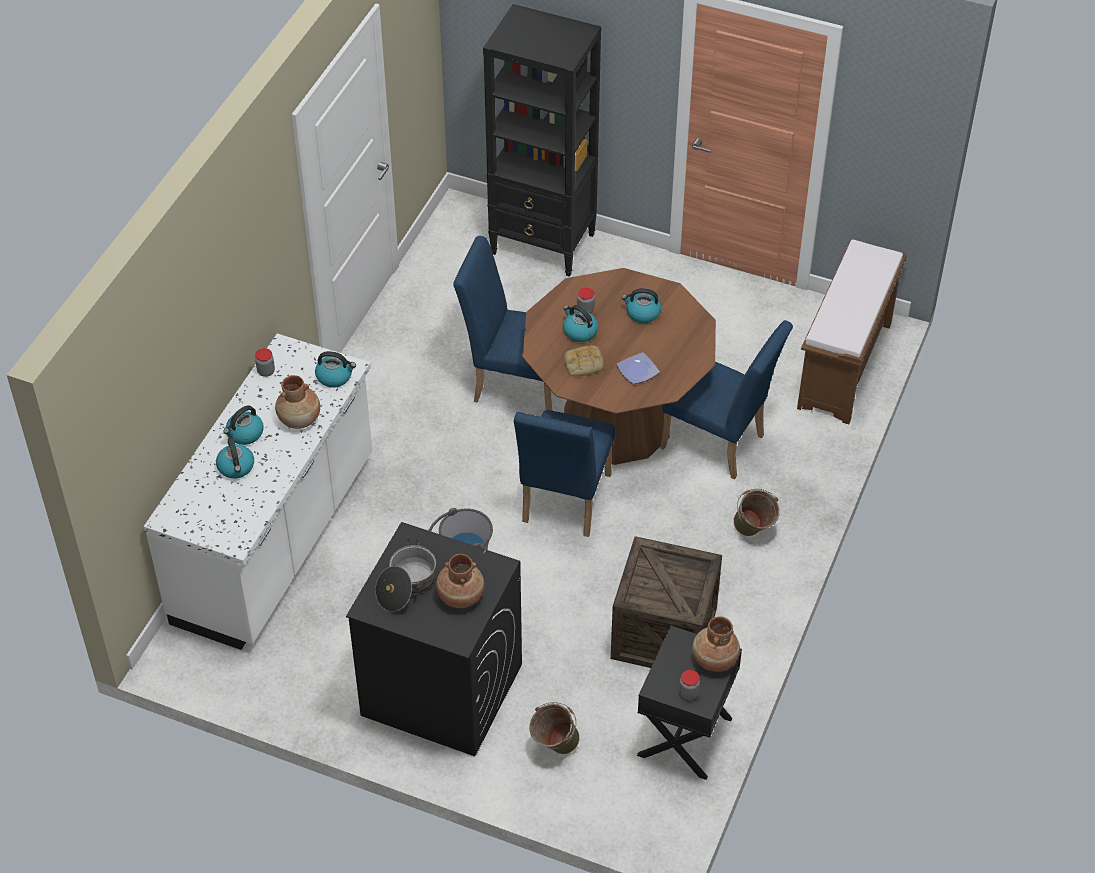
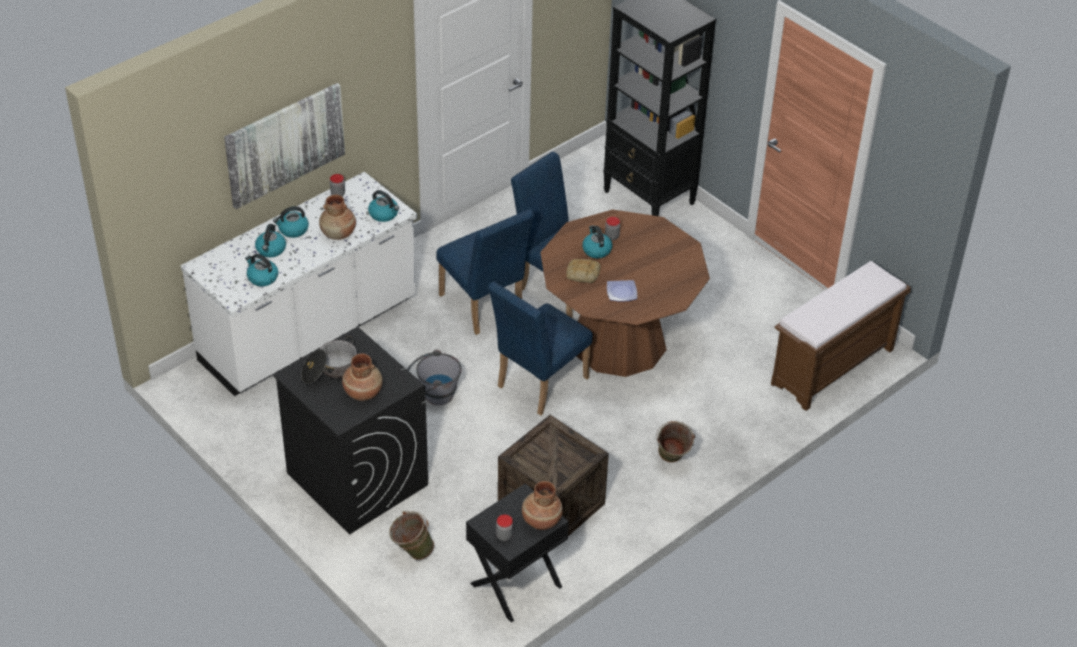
camera: 25 degrees right, 5 degrees down
(210, 339) = (285, 144): none -> picture
(642, 313) = (654, 254): kettle -> kettle (262, 278)
(719, 445) = (689, 388): blue chair -> blue chair (484, 308)

